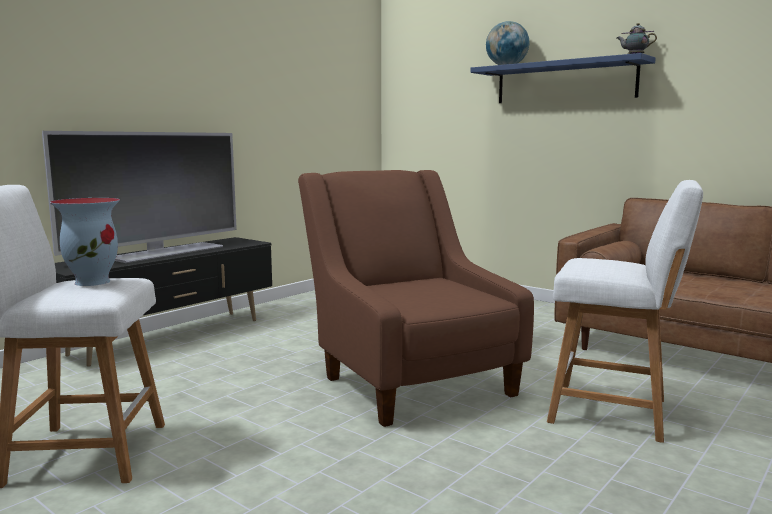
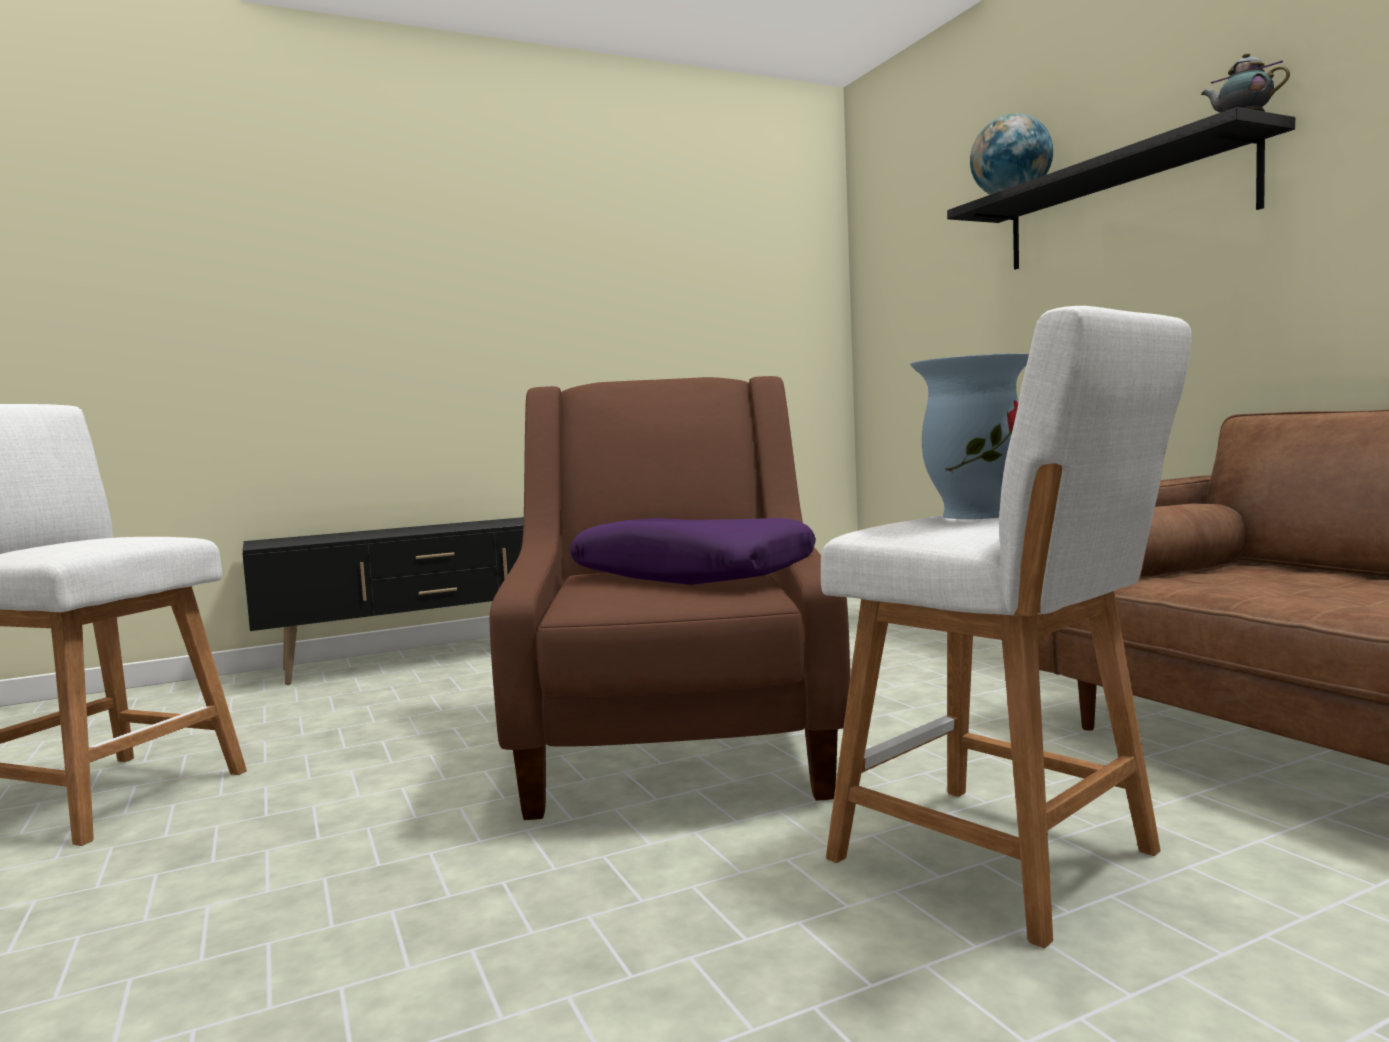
camera: 25 degrees right, 5 degrees down
(93, 282) = (107, 537): vase -> vase (974, 515)
(165, 252) = (427, 528): television -> none
(431, 287) = (692, 574): none -> purple pillow
(564, 82) = (1122, 208): blue shelf -> black shelf

